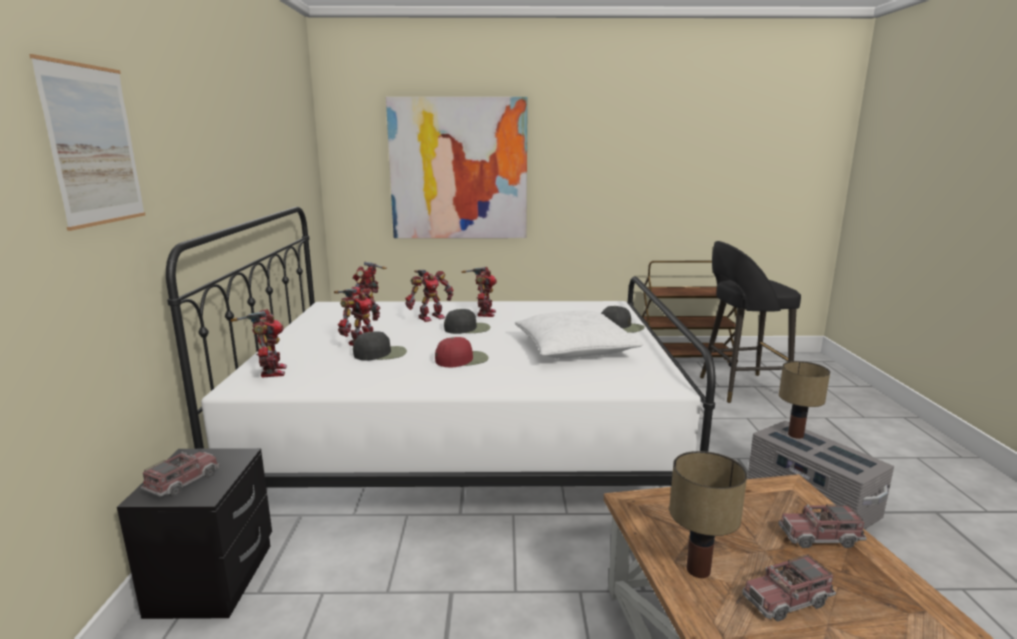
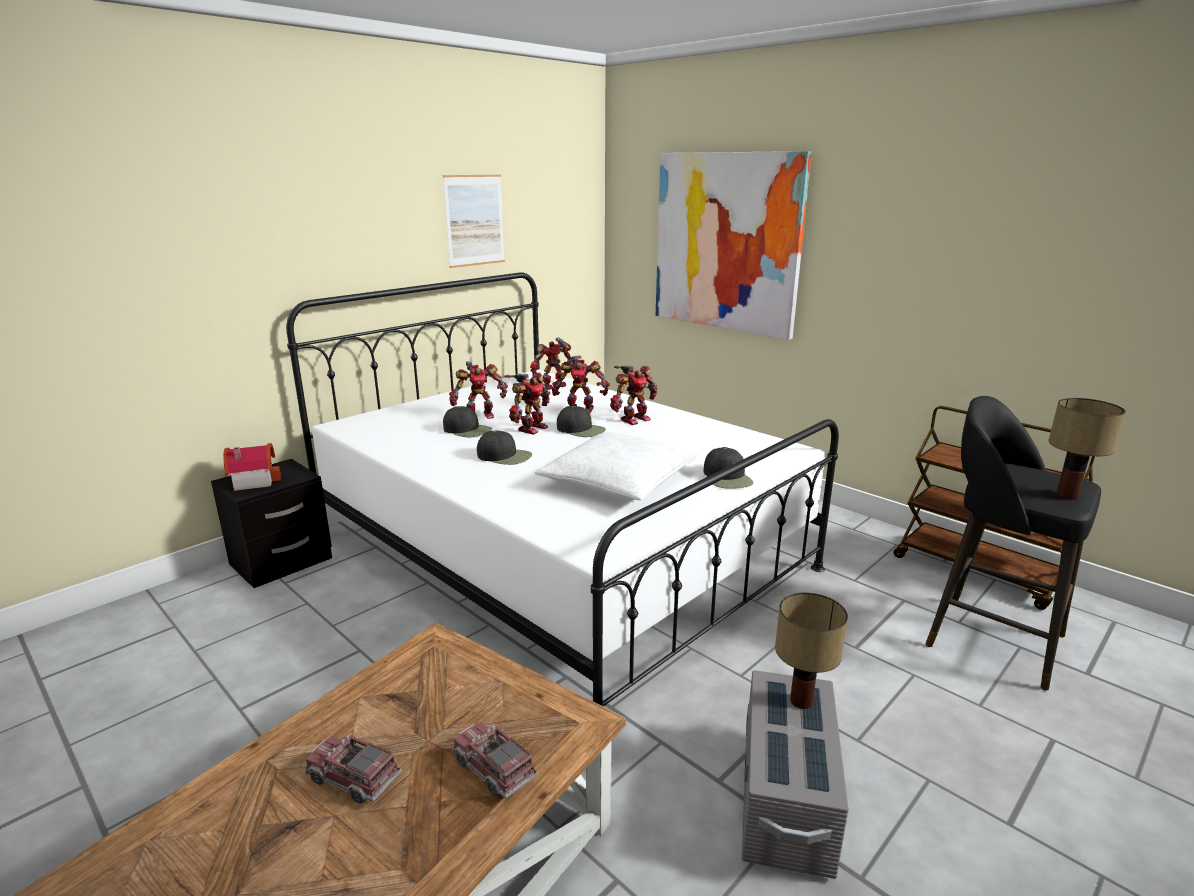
camera: 45 degrees right, 5 degrees up
(93, 145) = (226, 224): picture -> picture (475, 220)
(183, 483) = (253, 480): toy truck -> toy house
(270, 372) = (379, 420): toy robot -> toy robot (531, 428)
(462, 359) = (505, 456): red cap -> black cap
(696, 570) = (356, 712): table lamp -> table lamp (1066, 494)

